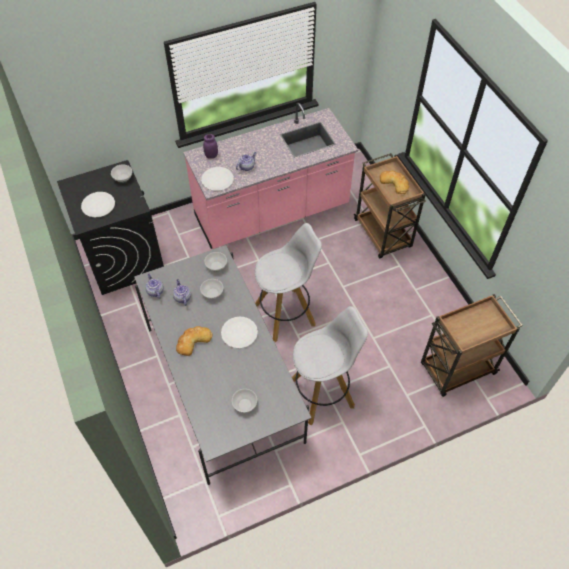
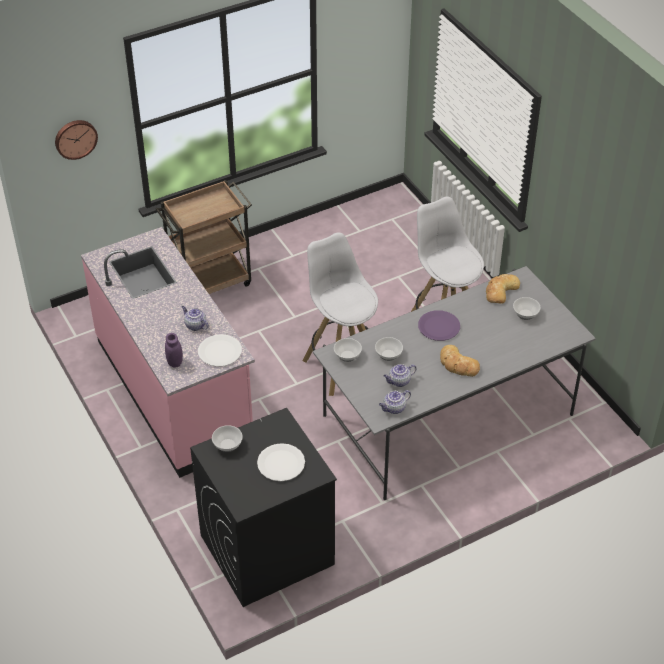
camera: 95 degrees left, 10 degrees down
(239, 333) = (438, 326): white plate -> purple plate
(394, 57) = (75, 138): none -> wall clock
(395, 183) = (204, 207): bread -> bread (500, 291)
(456, 369) = (394, 227): brown cart -> none

